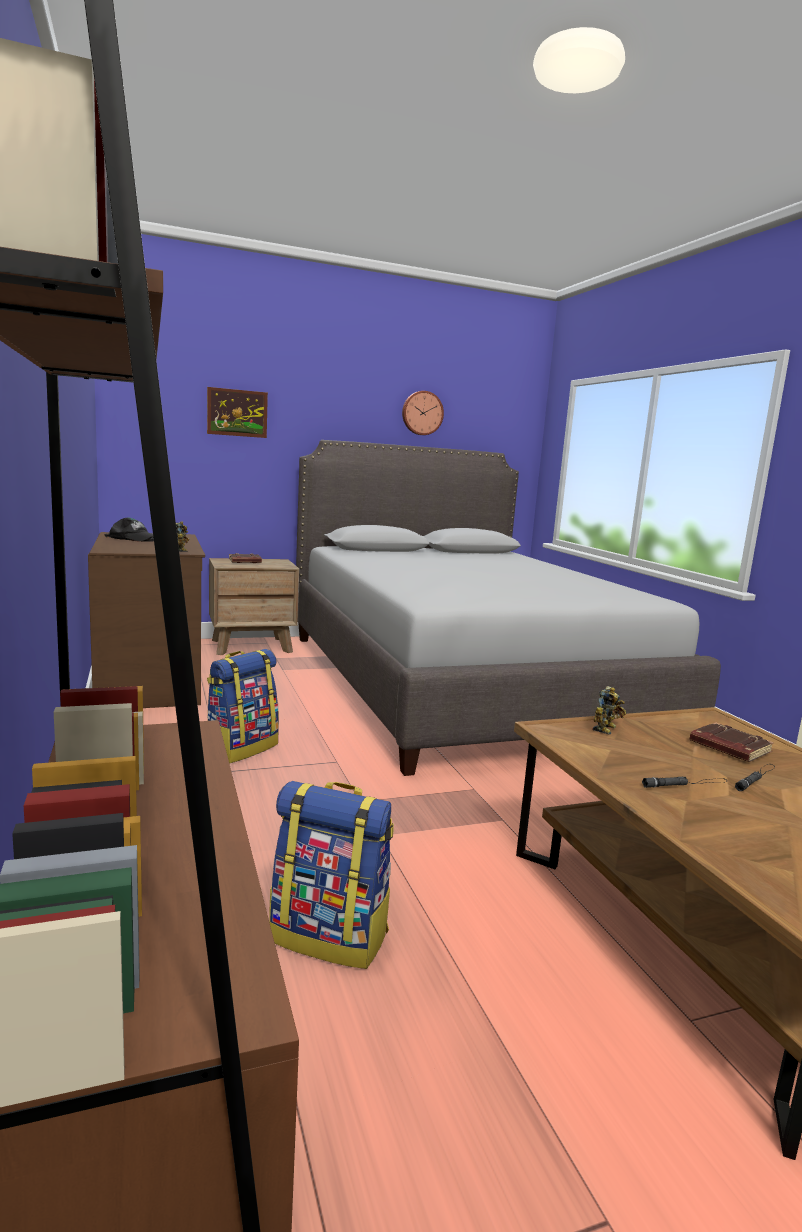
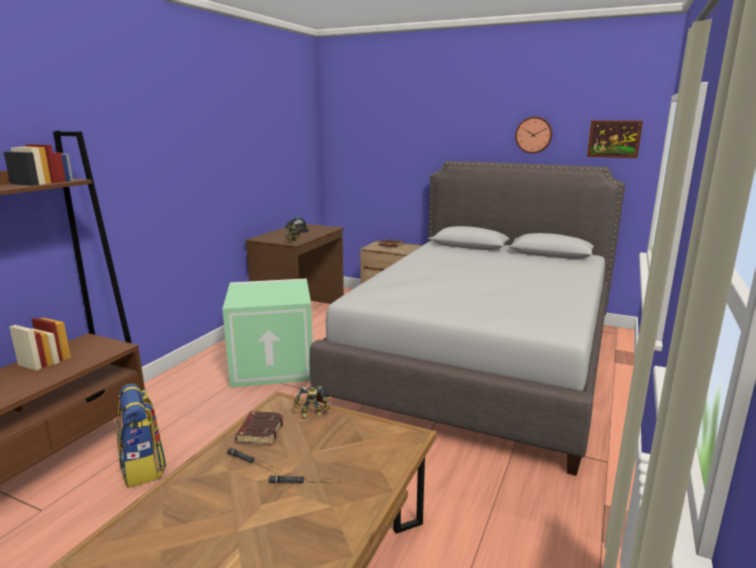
camera: 45 degrees right, 5 degrees up
(237, 413) = (395, 144): picture -> picture (614, 139)
(241, 748) = (274, 364): backpack -> green storage box
(728, 747) = (350, 458): brown book -> brown book (260, 431)

